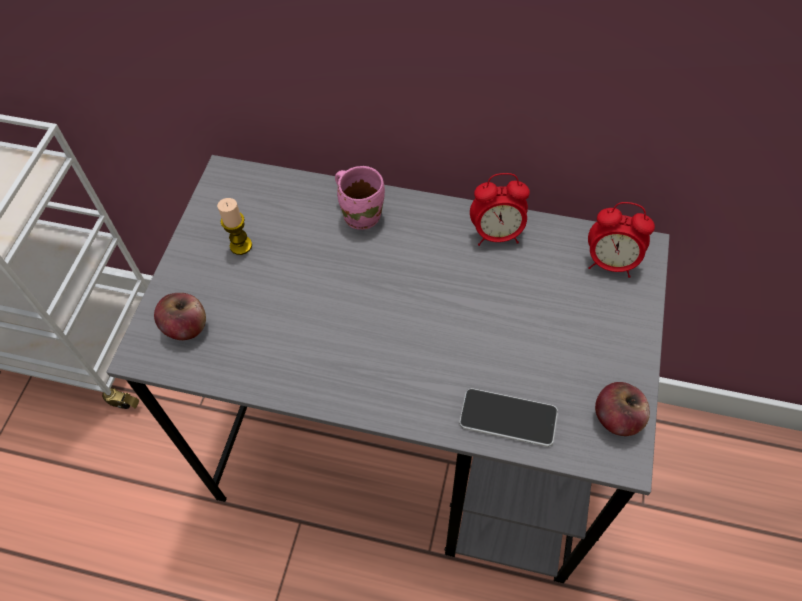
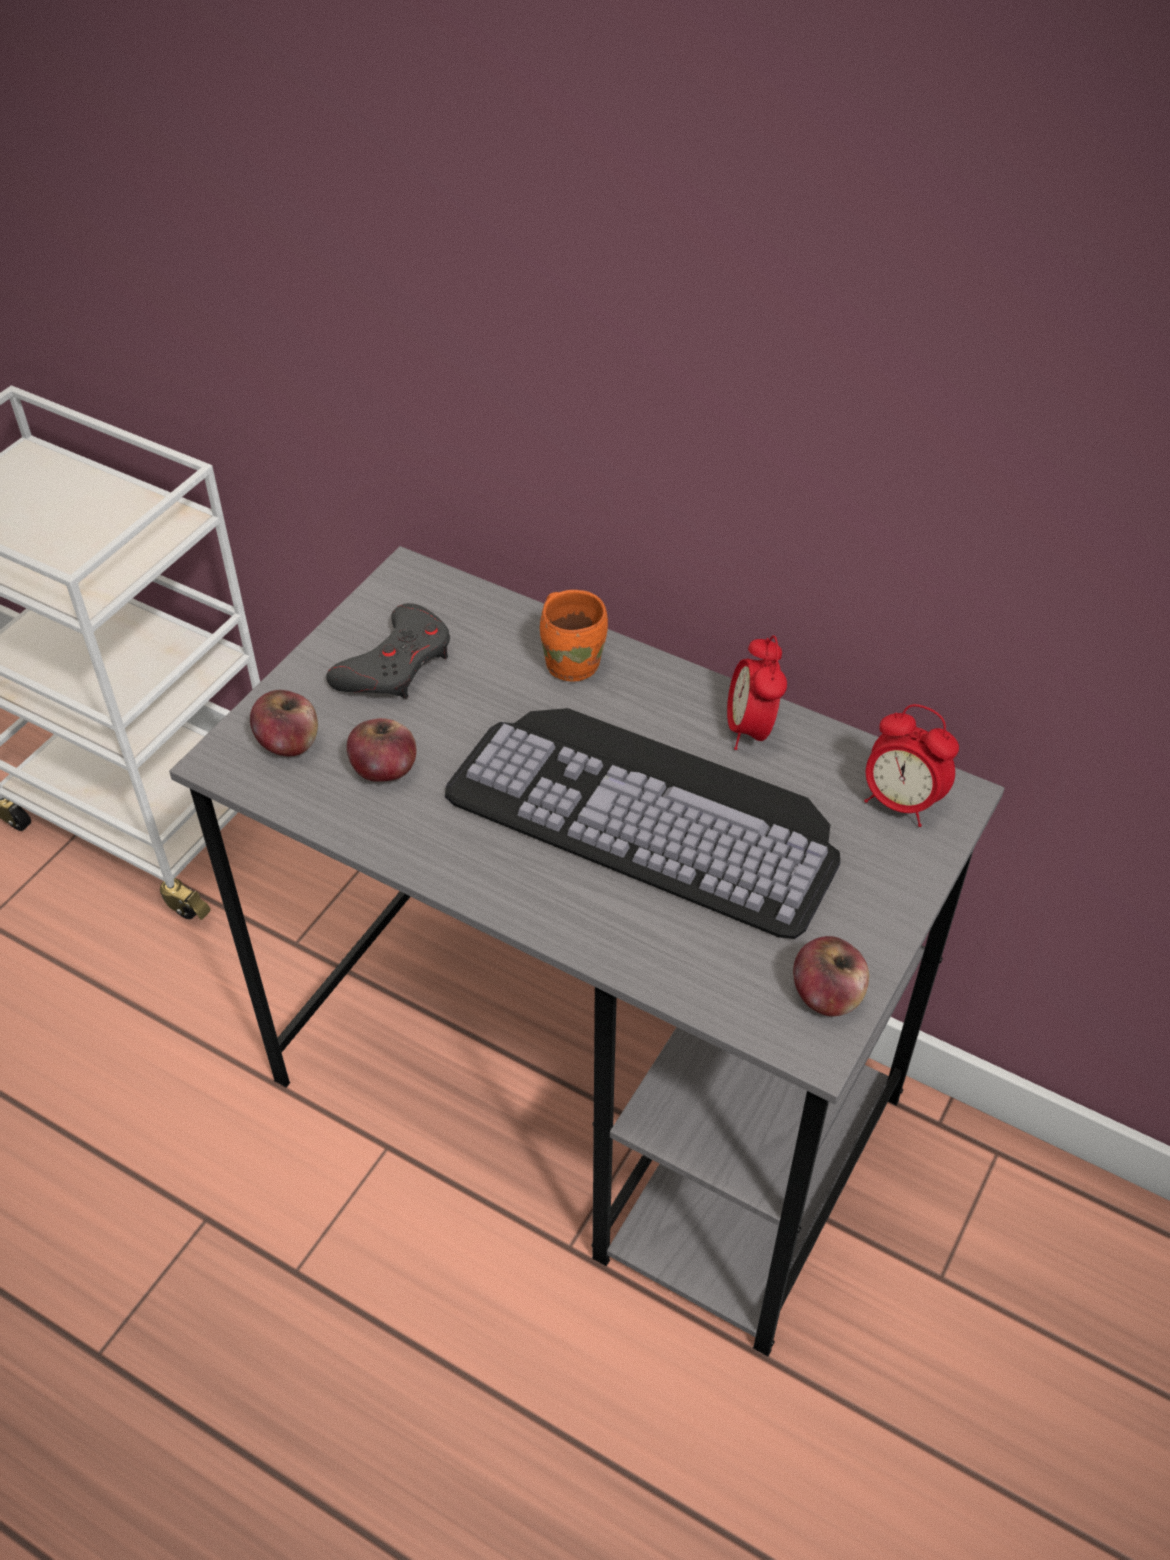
camera: 15 degrees right, 10 degrees down
(241, 245) = (396, 664): candle -> grey game controller
(261, 329) = (384, 769): none -> apple
(362, 213) = (573, 662): pink mug -> orange mug
(455, 312) = (653, 811): none -> keyboard
(496, 234) = (751, 729): alarm clock -> alarm clock turned 75 degrees clockwise
(508, 418) = (673, 956): phone -> none

